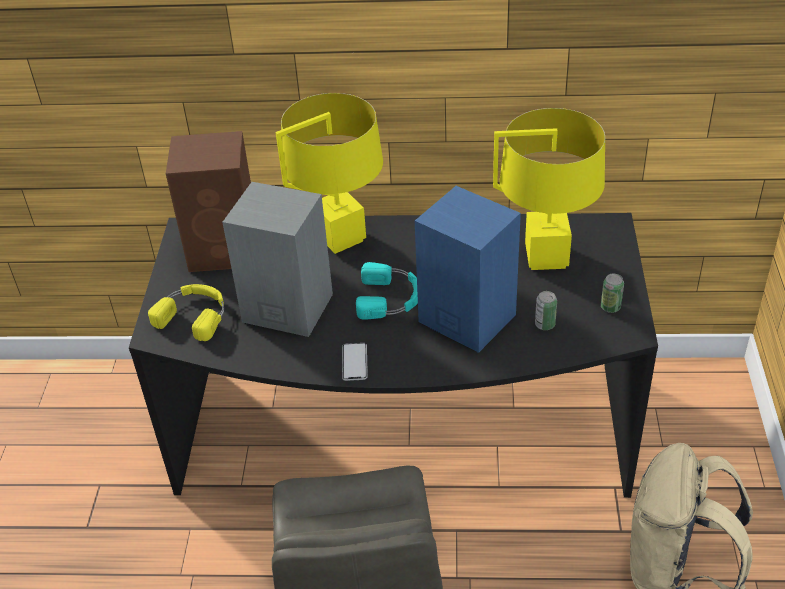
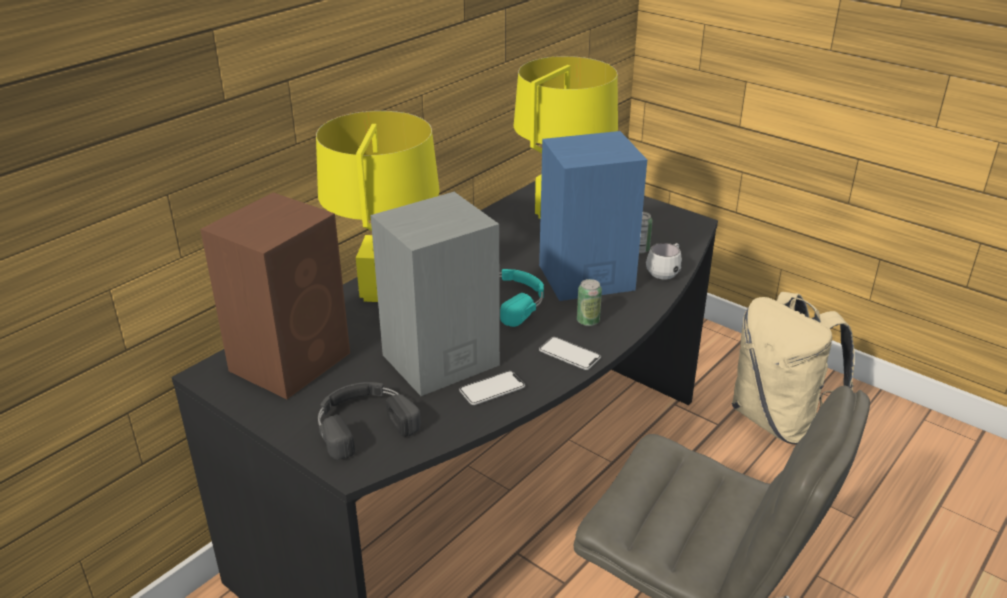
camera: 55 degrees left, 10 degrees down
(194, 315) = (363, 423): yellow headphones -> black headphones
(279, 348) = (492, 389): none -> phone
(525, 356) = (665, 272): none -> white mug
(610, 307) = (654, 218): can -> can (588, 321)

